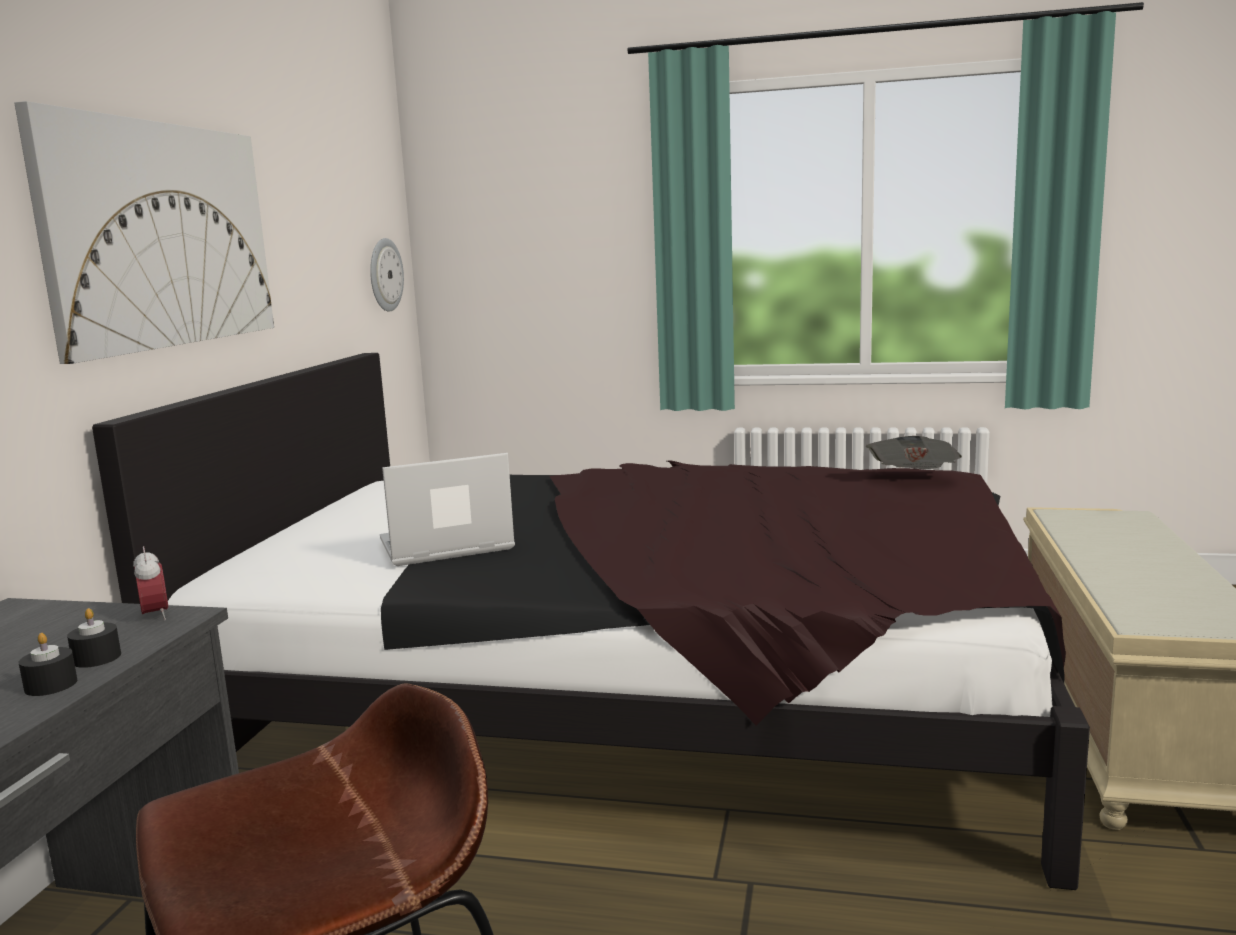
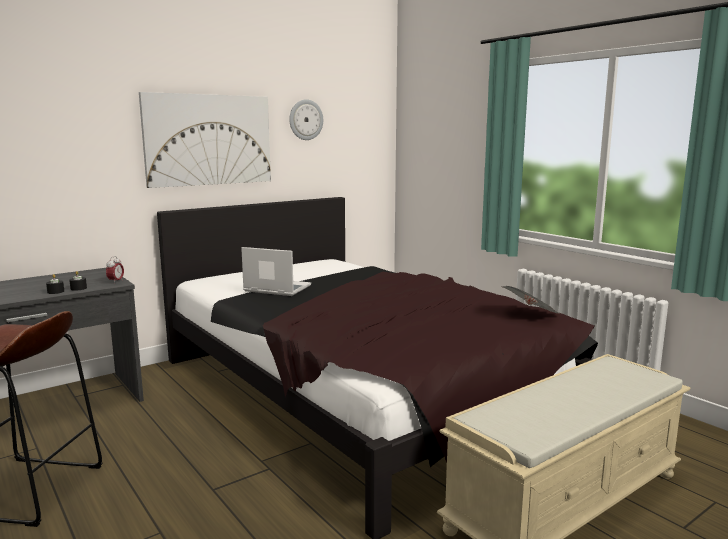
camera: 40 degrees right, 0 degrees up
(384, 275) = (367, 159): wall clock -> wall clock (305, 120)

